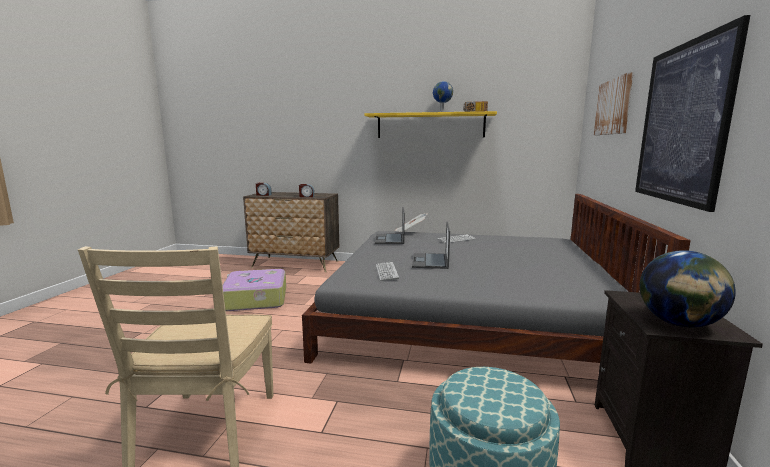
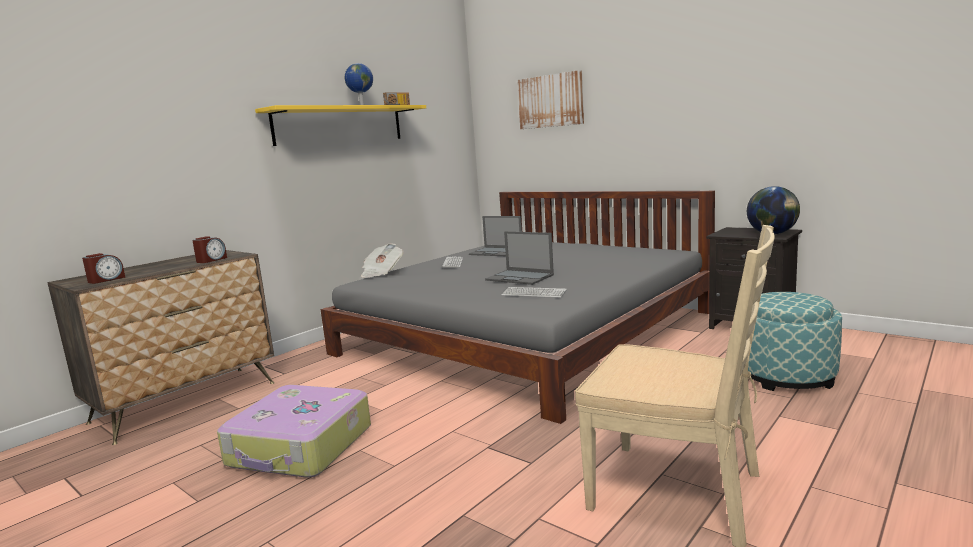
camera: 60 degrees left, 0 degrees up
(390, 239) = (405, 282): laptop -> laptop (496, 252)
(682, 123) = (675, 111): picture -> none

